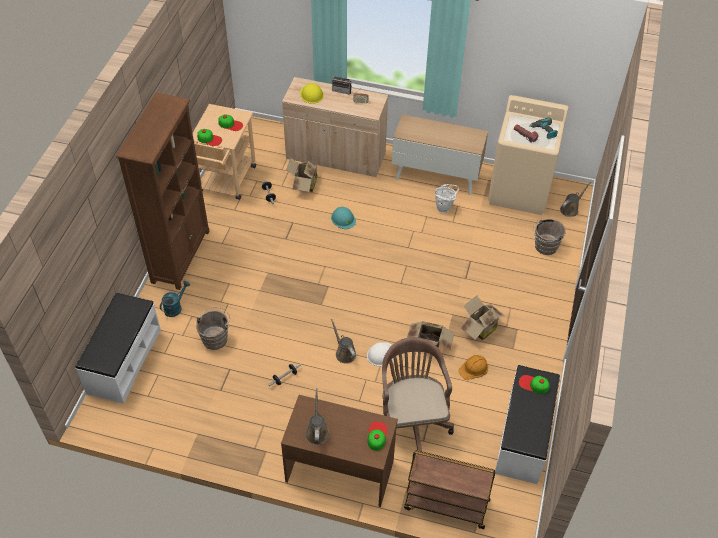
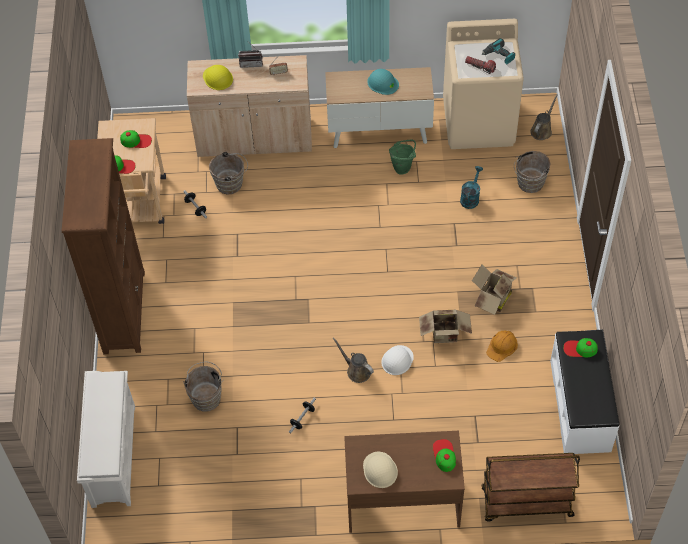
camera: 15 degrees left, 5 degrees up
(123, 361) = (113, 454): white bench -> white shoe rack
(175, 307) = (144, 374): turquoise watering can -> turquoise watering can (470, 197)
(304, 185) = (231, 184): cardboard box -> brown bucket
(317, 431) = (380, 470): brown watering can -> beige hard hat
(343, 219) = (293, 213): turquoise hard hat -> turquoise hard hat (382, 83)
(411, 420) = (457, 424): brown office chair -> none
(445, 207) = (403, 167): white bucket -> green bucket

